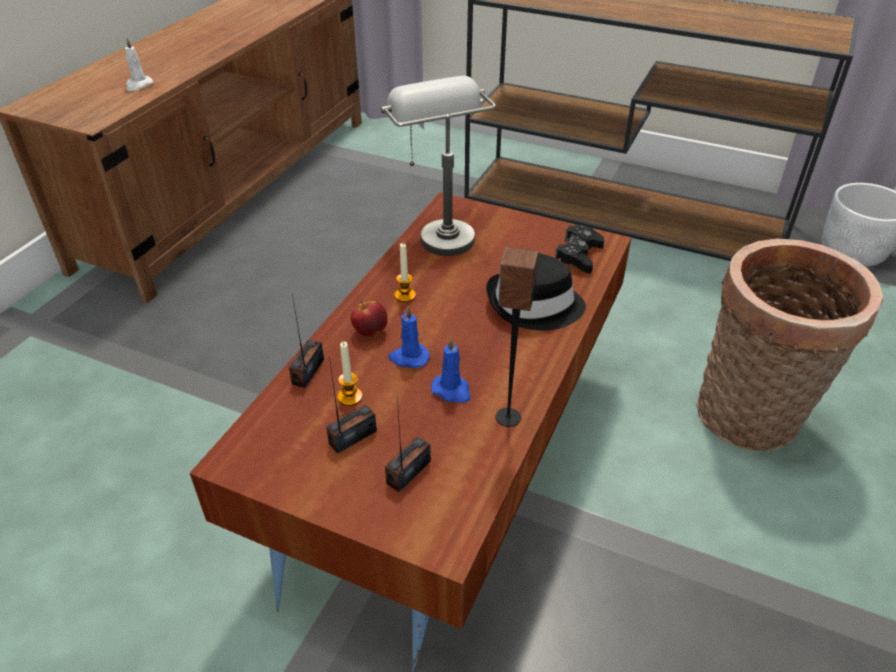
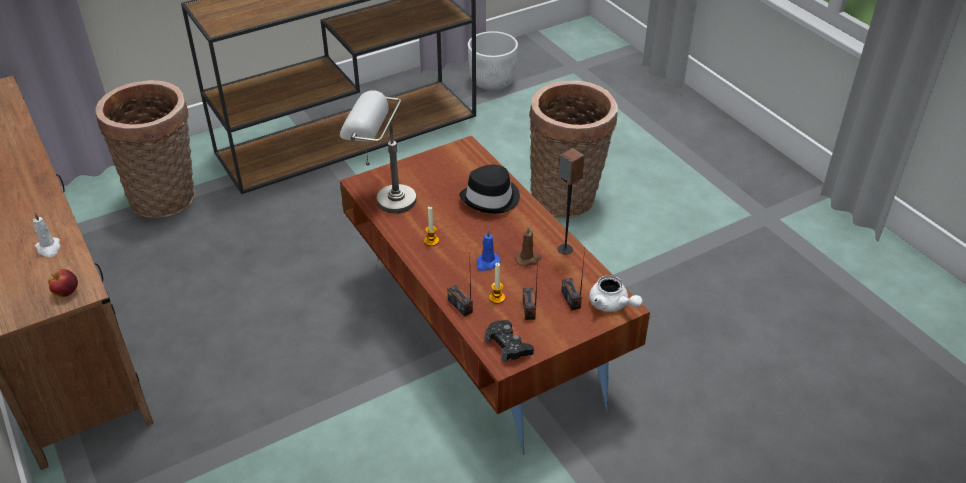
camera: 55 degrees left, 0 degrees up
(370, 331) = (450, 268): apple -> apple (66, 292)
(414, 168) = (167, 199): none -> basket
(436, 526) = (612, 305): none -> white teapot
(452, 390) = (528, 259): blue candle -> brown candle
(578, 255) = (466, 161): black game controller -> black game controller (508, 345)

